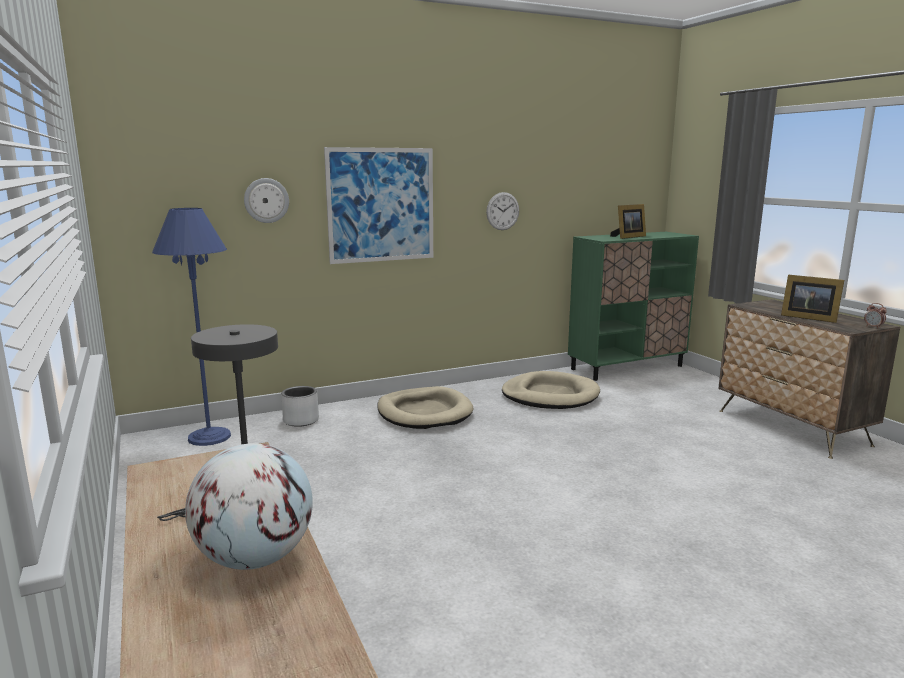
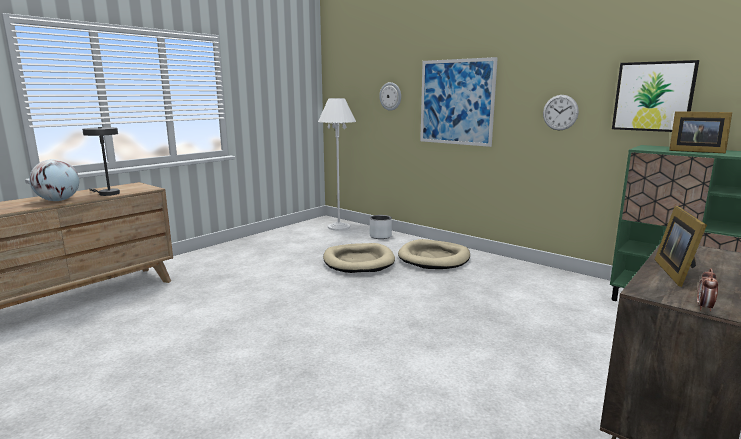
camera: 65 degrees right, 0 degrees up
(209, 437) = (338, 227): blue floor lamp -> white floor lamp
(550, 395) = (535, 288): beige dog bed -> beige dog bed (358, 261)
(574, 192) = (653, 96): none -> picture

